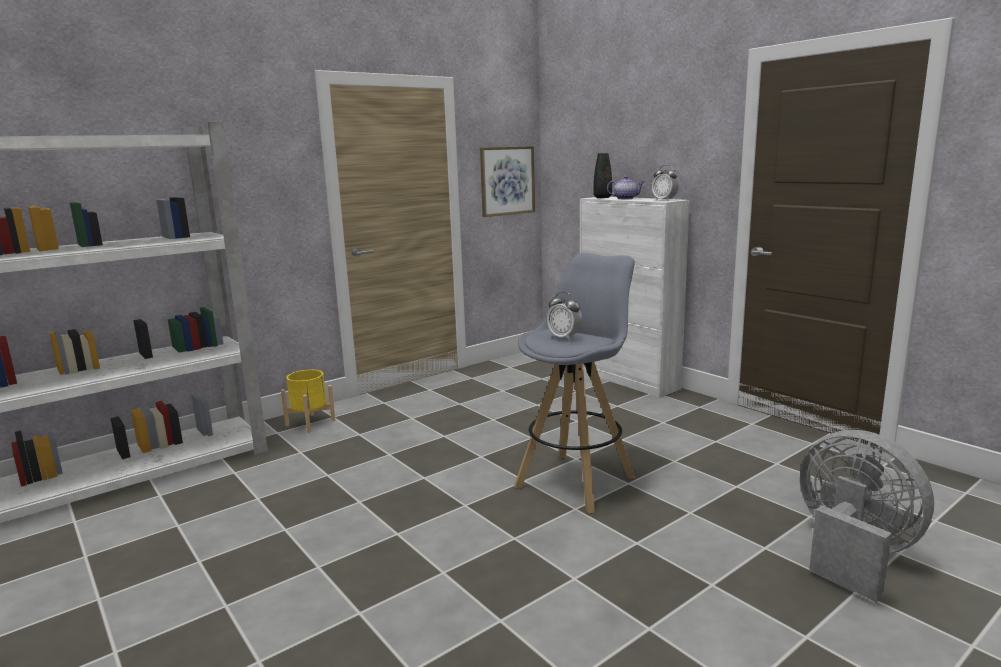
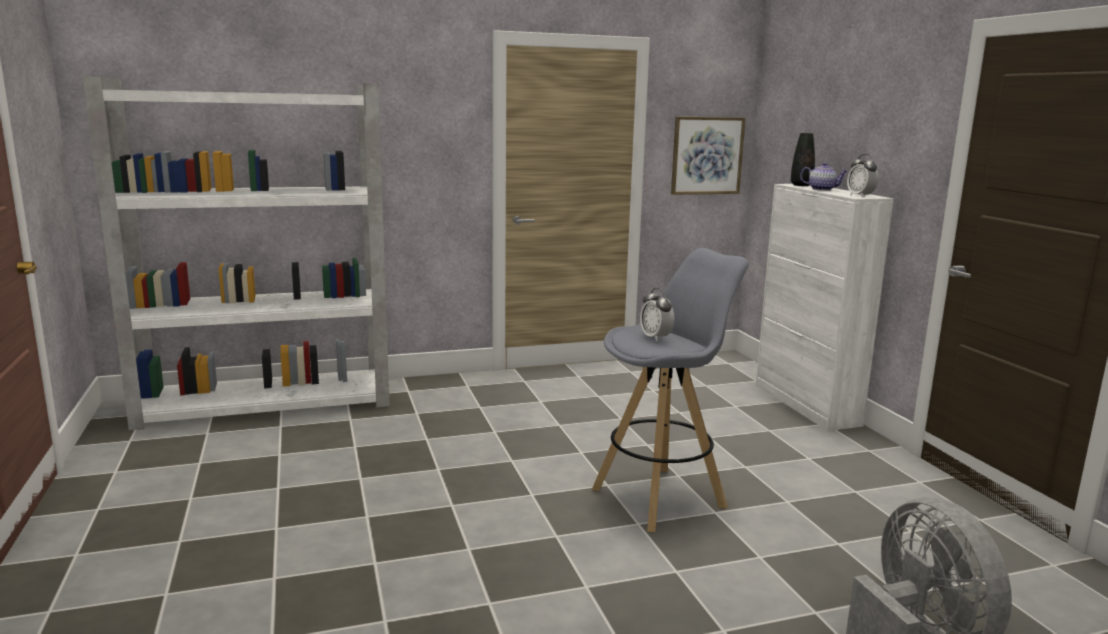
camera: 20 degrees right, 0 degrees up
(310, 423) = (442, 388): yellow planter -> none

